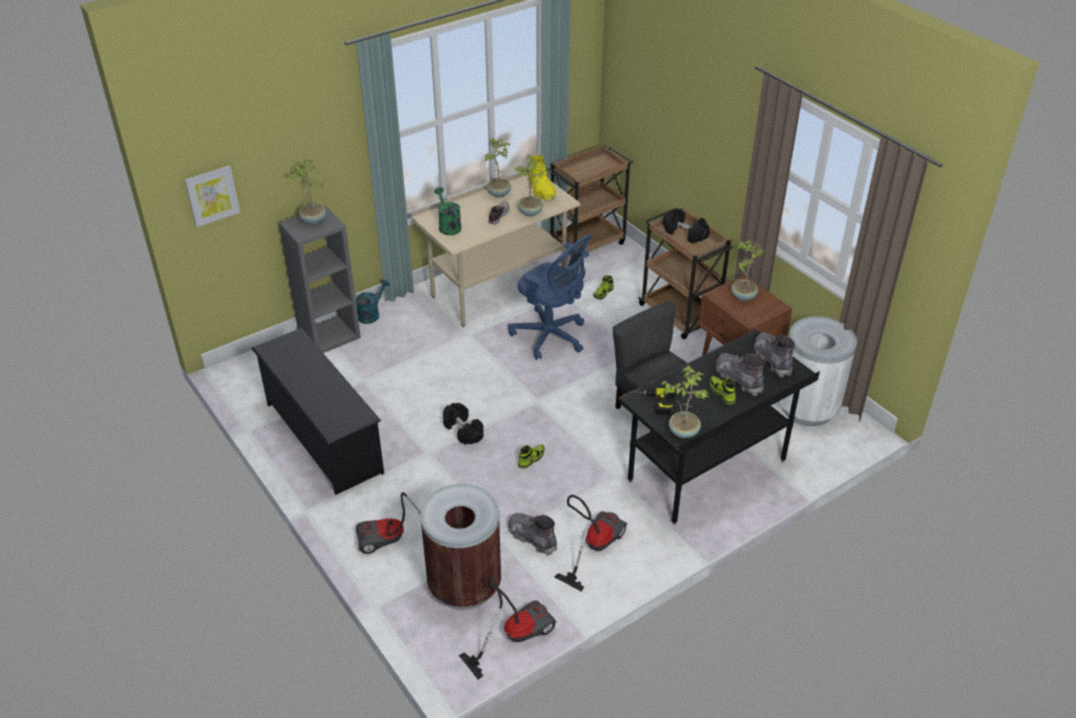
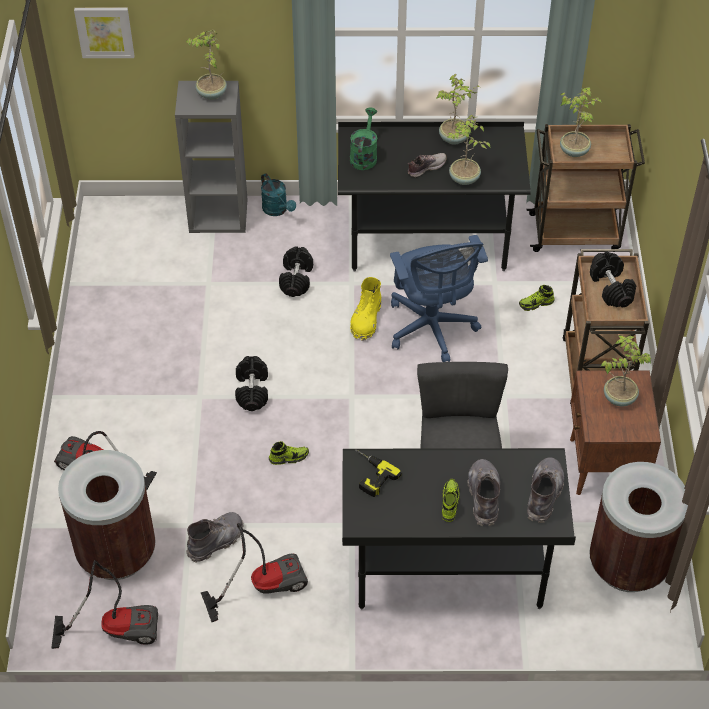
camera: 35 degrees right, 10 degrees up
(323, 437) = (122, 327): black shoe rack -> none
(371, 314) = (277, 210): turquoise watering can -> turquoise watering can turned 75 degrees clockwise
(427, 349) = (296, 279): none -> black dumbbell
(498, 290) = (428, 244): beige desk -> black desk
(532, 537) = (216, 541): grey boot -> grey boot turned 60 degrees clockwise
(541, 190) = (502, 156): yellow boot -> yellow boot (366, 320)
(683, 431) = (368, 523): potted plant -> potted plant (574, 150)
(807, 409) = (628, 564): white trash can -> brown trash can

